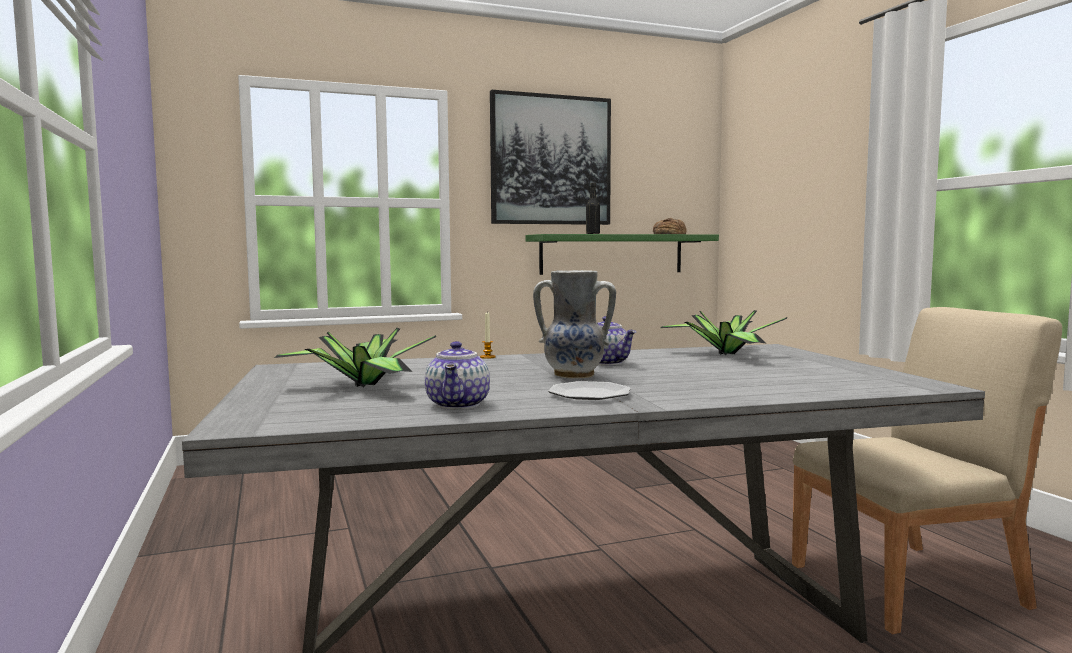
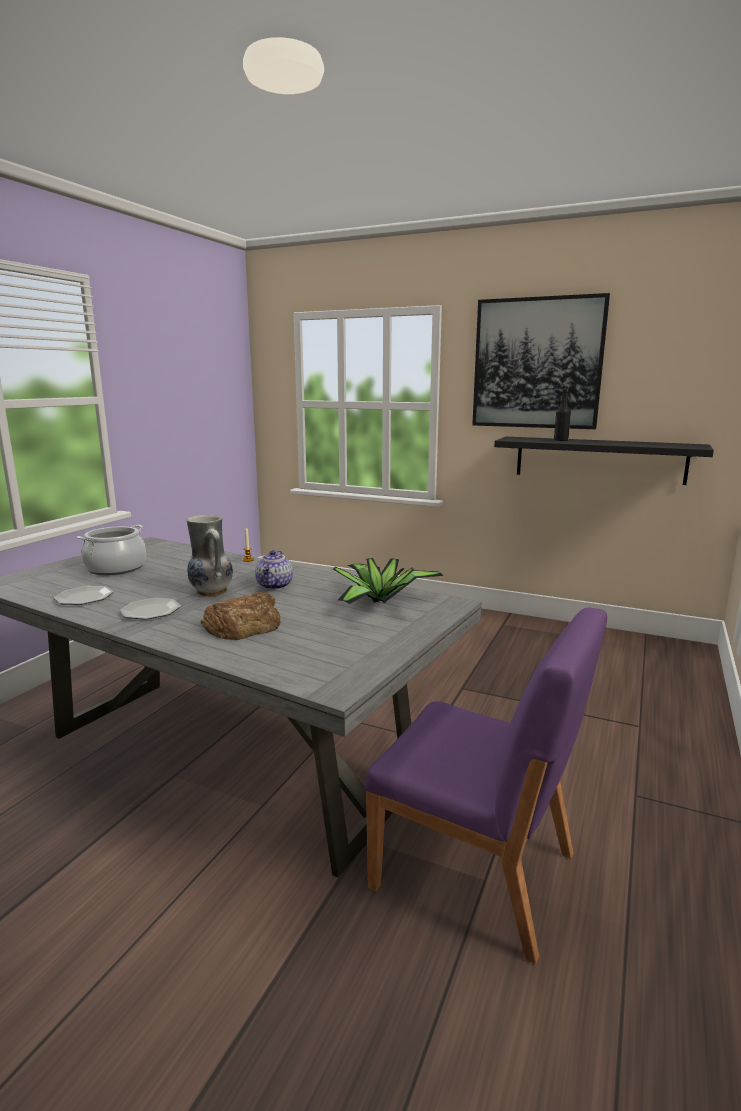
camera: 45 degrees right, 10 degrees up
(361, 385) = (115, 568): potted plant -> cooking pot
(459, 405) = (85, 598): teapot -> plate
(612, 254) = (599, 459): green shelf -> black shelf
(668, 234) = (658, 444): bread -> bread (243, 625)
(909, 585) = (476, 872): beige chair -> purple chair

